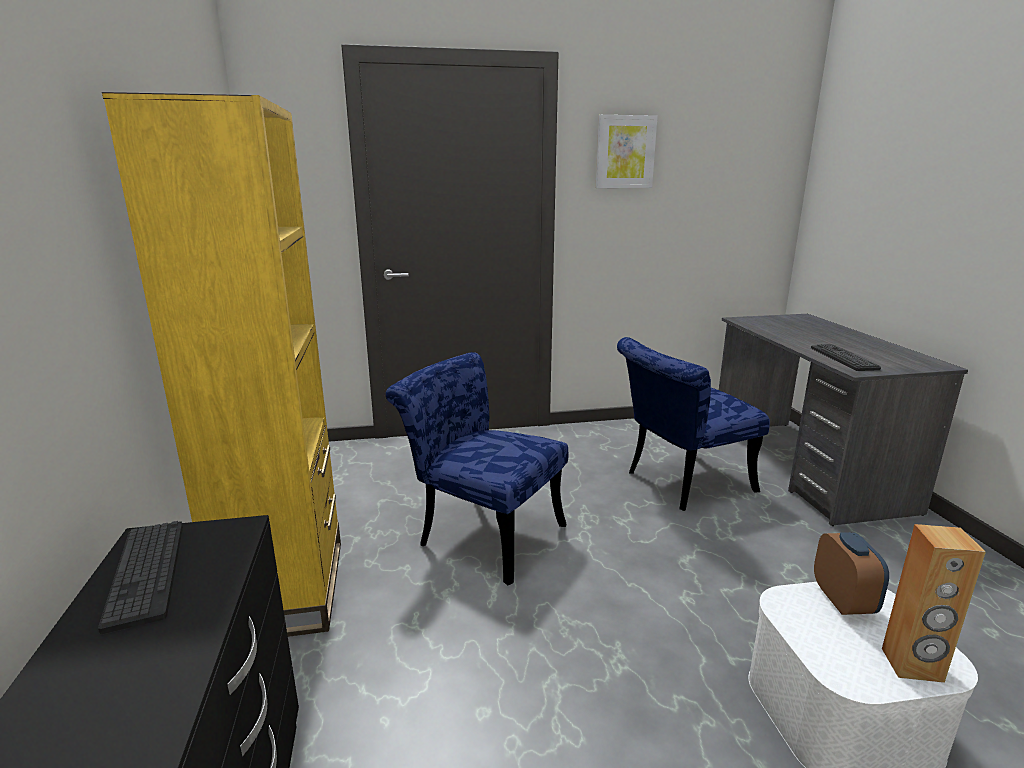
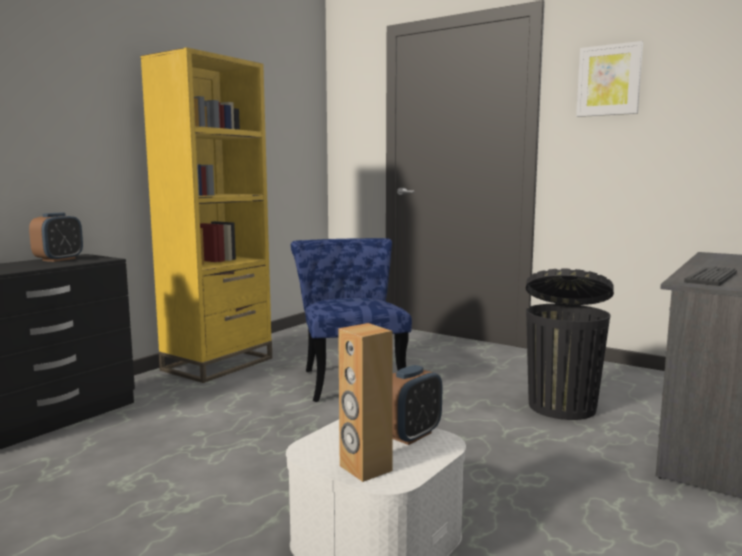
camera: 45 degrees right, 10 degrees down
(146, 573) = (59, 259): keyboard -> alarm clock
(680, 483) = (562, 406): blue chair -> black trash can

